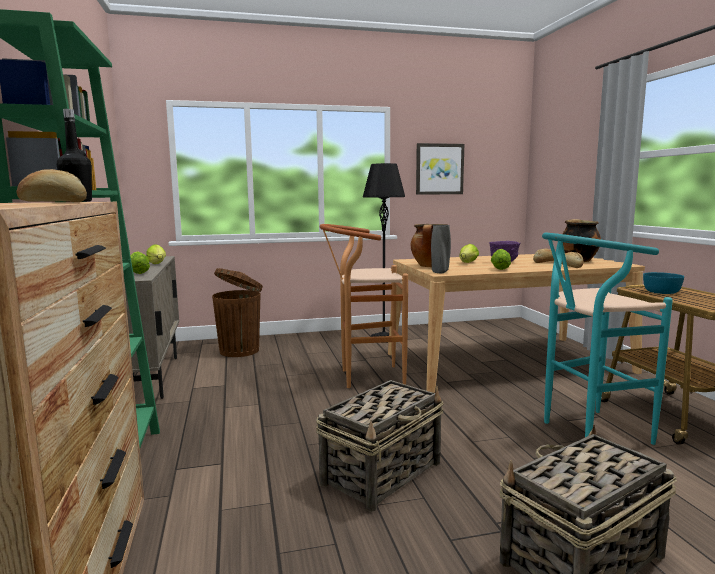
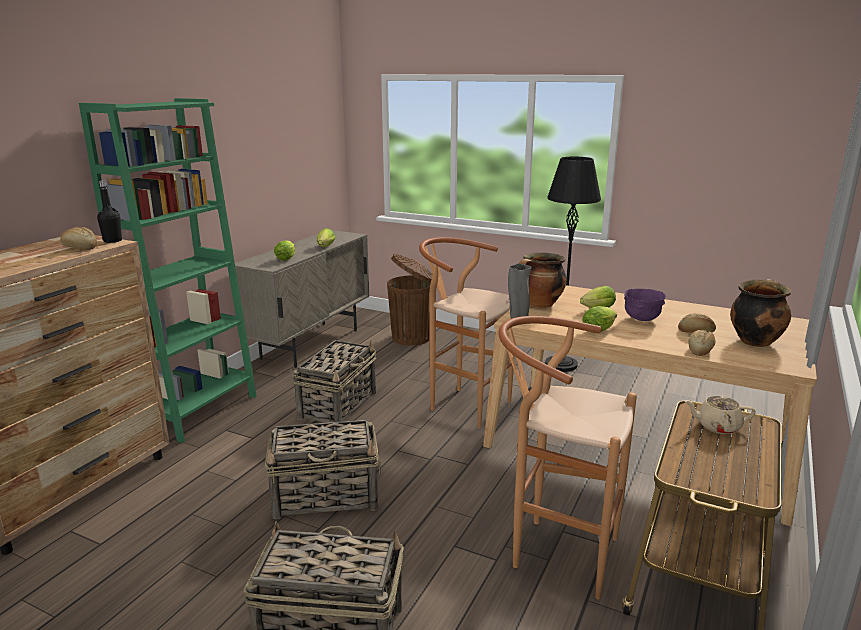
camera: 40 degrees right, 10 degrees up
(262, 410) = (338, 405): none -> basket
(439, 169) = (688, 160): picture -> none
(586, 432) = (554, 551): turquoise stool -> brown stool
(661, 292) = (717, 426): turquoise bowl -> beige teapot

